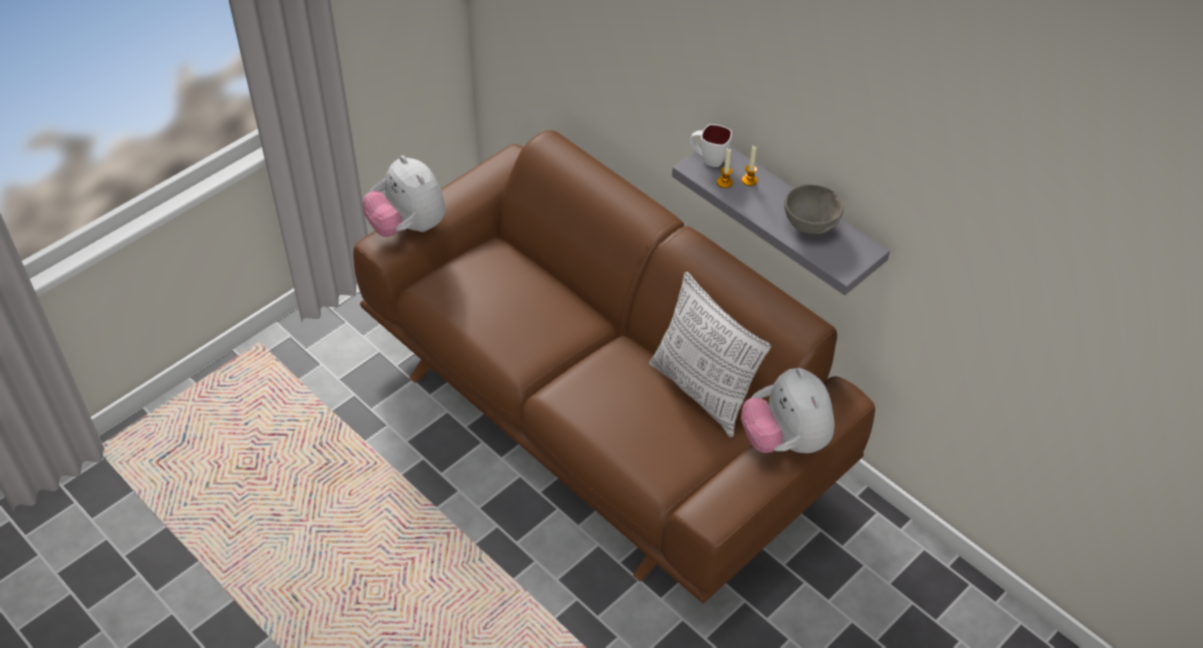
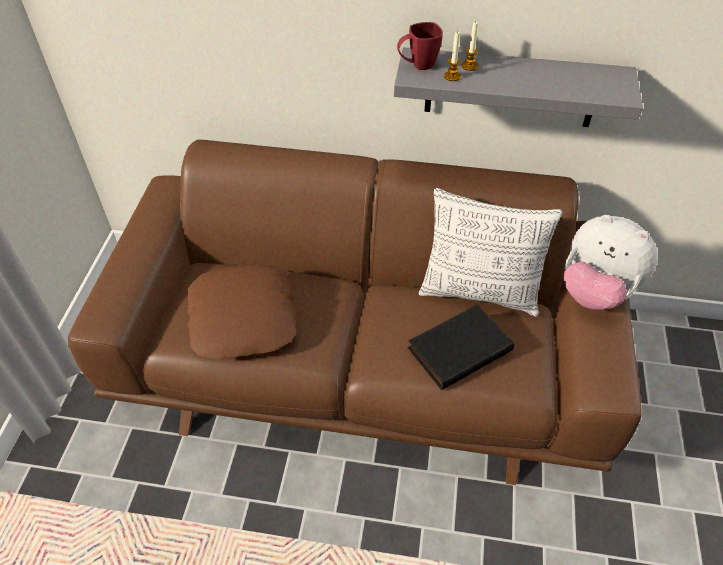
camera: 35 degrees left, 0 degrees up
(408, 227) = (113, 292): plush toy -> none
(492, 302) = (244, 318): none -> brown pillow
(634, 419) = (458, 348): none -> black book
(708, 159) = (417, 65): white mug -> red mug
(810, 225) = (558, 76): grey bowl -> none

